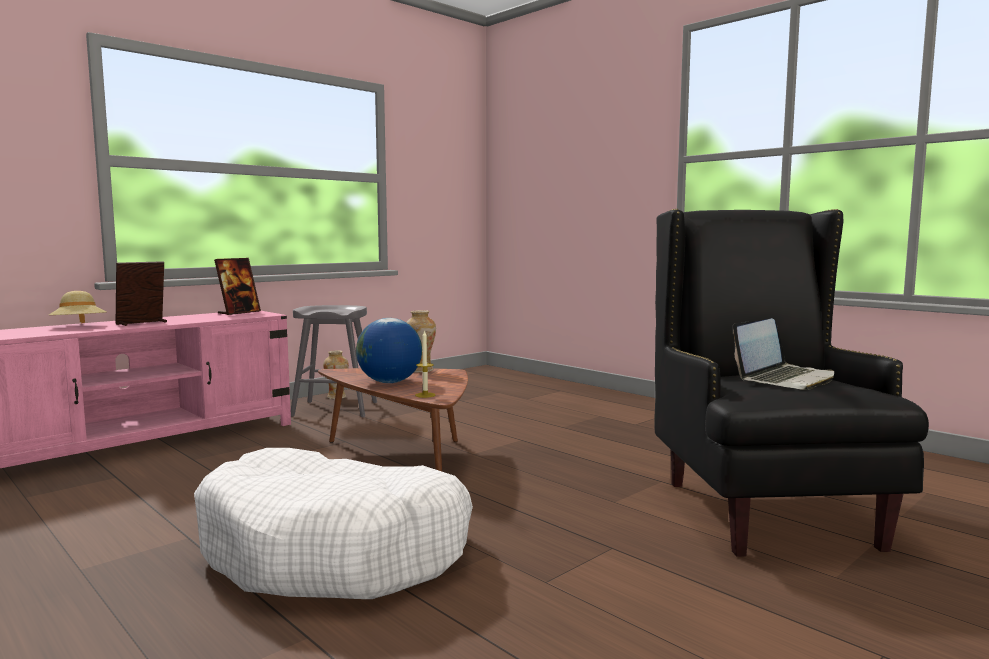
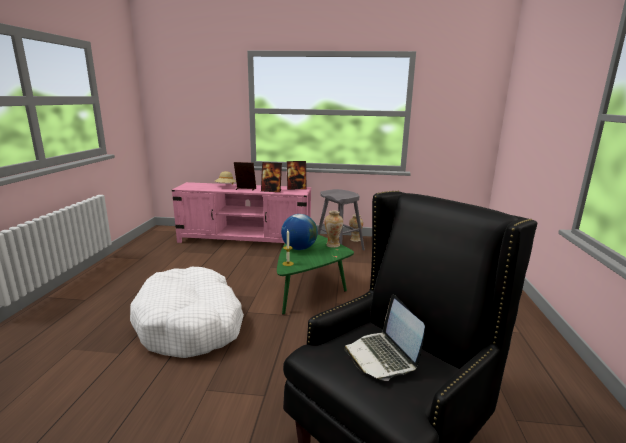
camera: 50 degrees right, 10 degrees up
(205, 319) = (271, 191): none -> picture frame
(406, 454) = (309, 288): brown coffee table -> green coffee table
(785, 379) = (382, 356): laptop -> laptop turned 60 degrees clockwise

